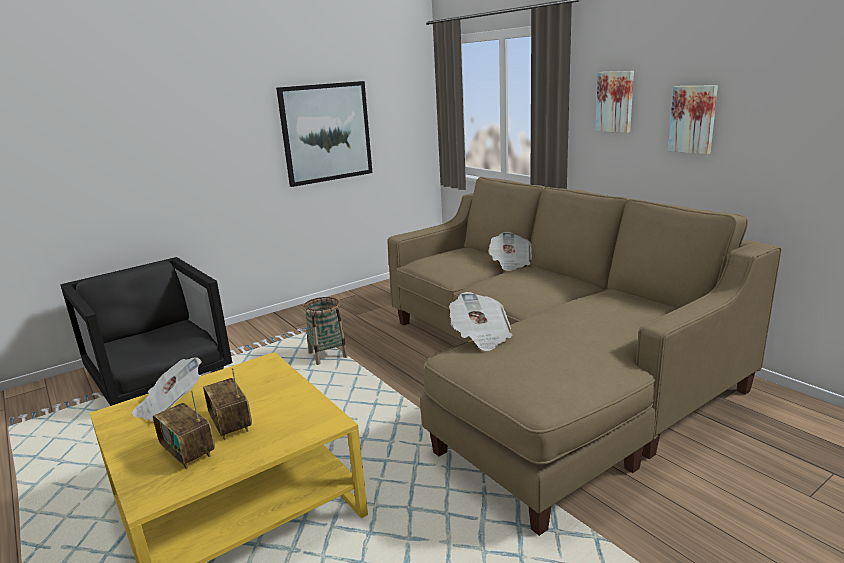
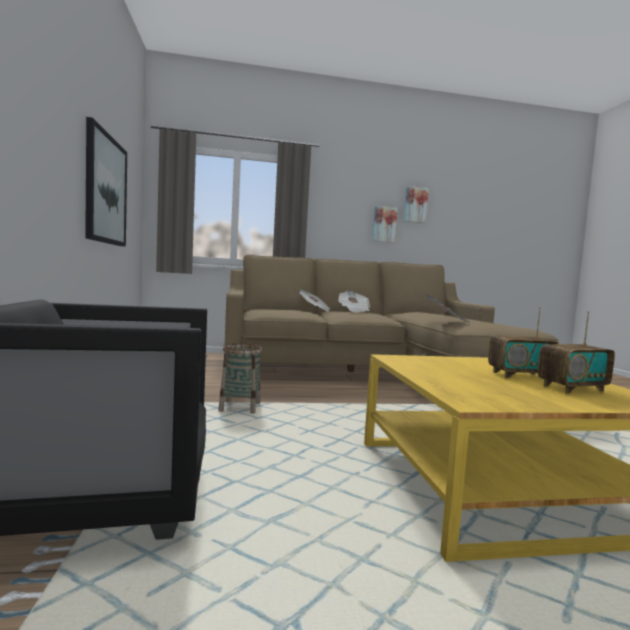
camera: 65 degrees left, 15 degrees down
(170, 405) = (466, 384): newspaper -> newspaper (353, 311)
(615, 101) = (335, 211): picture -> picture (415, 205)

